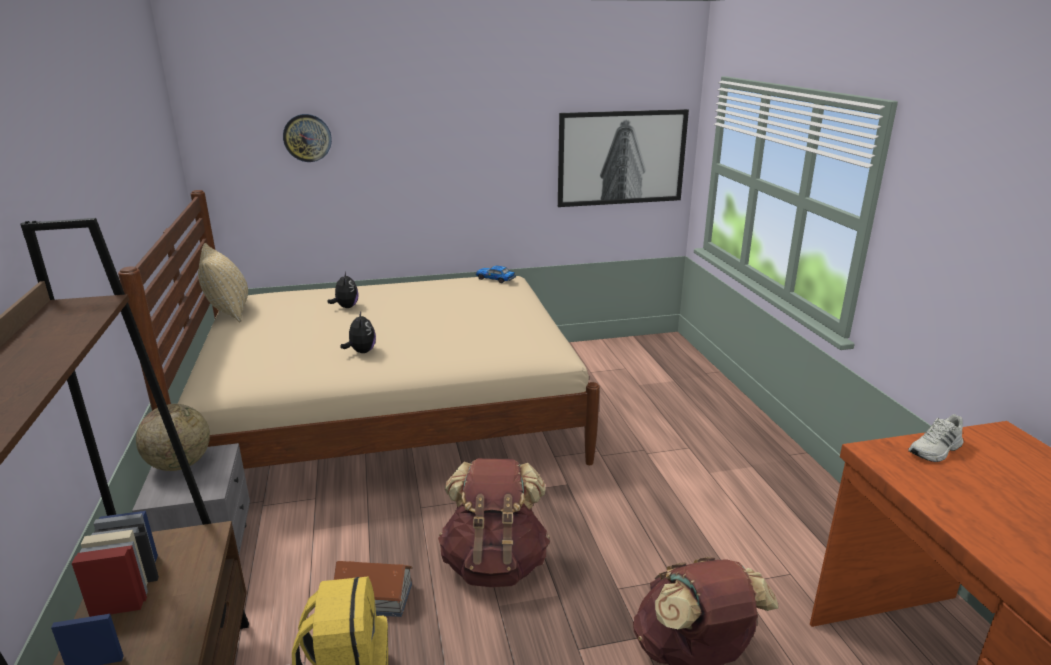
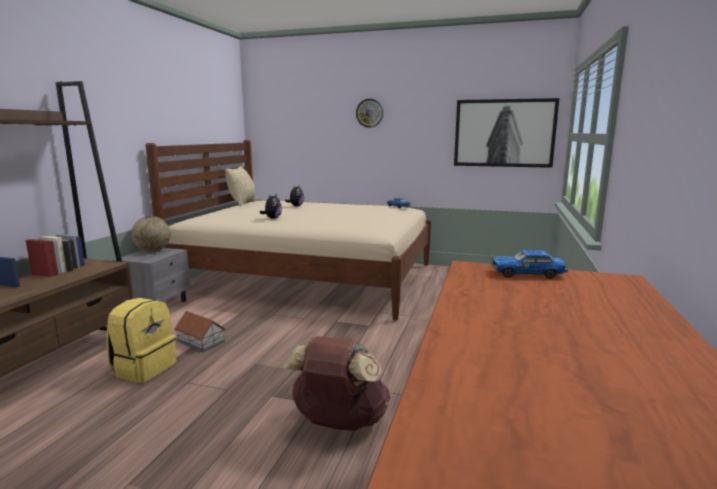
camera: 30 degrees right, 10 degrees down
(307, 138) = (304, 113): wall clock -> wall clock (369, 113)
(495, 563) = (278, 346): brown backpack -> none
(936, 450) = (527, 274): white shoe -> toy car

